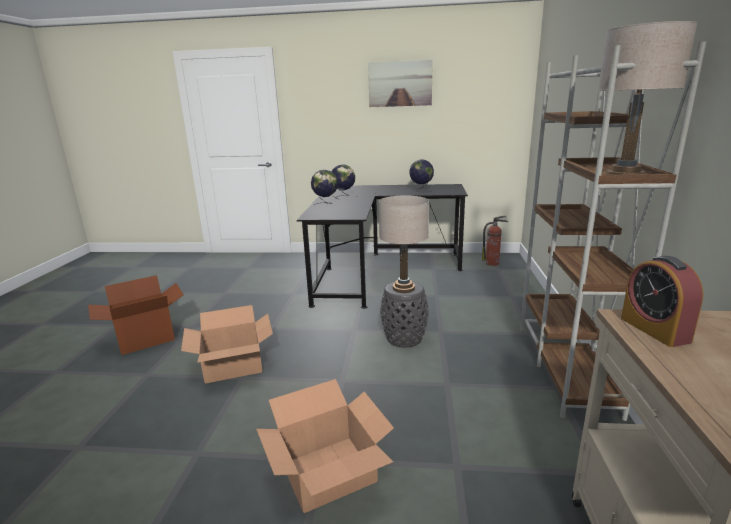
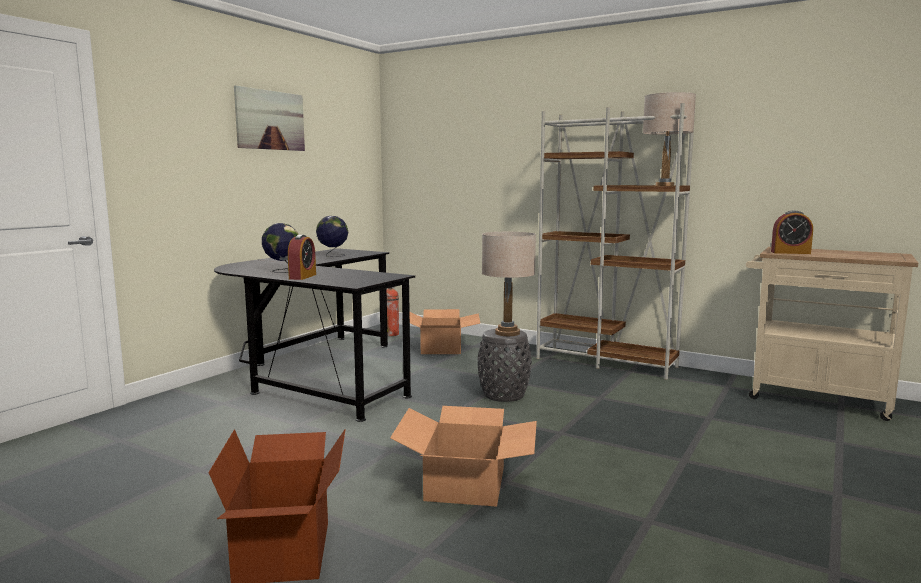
camera: 65 degrees left, 10 degrees down
(325, 204) = (302, 277): globe -> alarm clock
(329, 473) = (702, 460): cardboard box -> cardboard box (441, 348)

